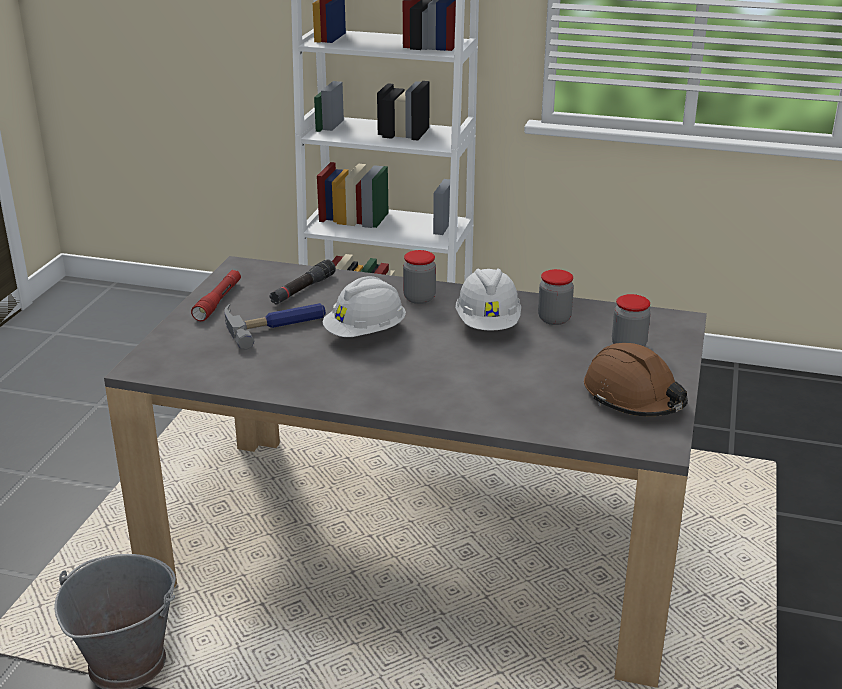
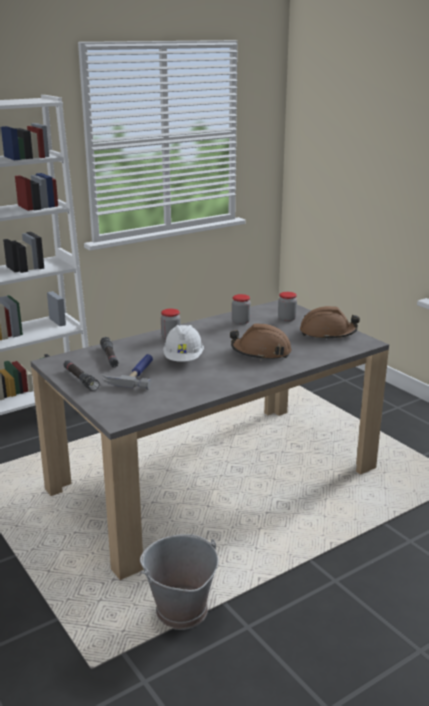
camera: 50 degrees left, 5 degrees down
(218, 301) = (80, 379): red flashlight -> black flashlight
(473, 375) = (261, 352): none -> brown hard hat
(488, 324) = (222, 334): white hard hat -> none

